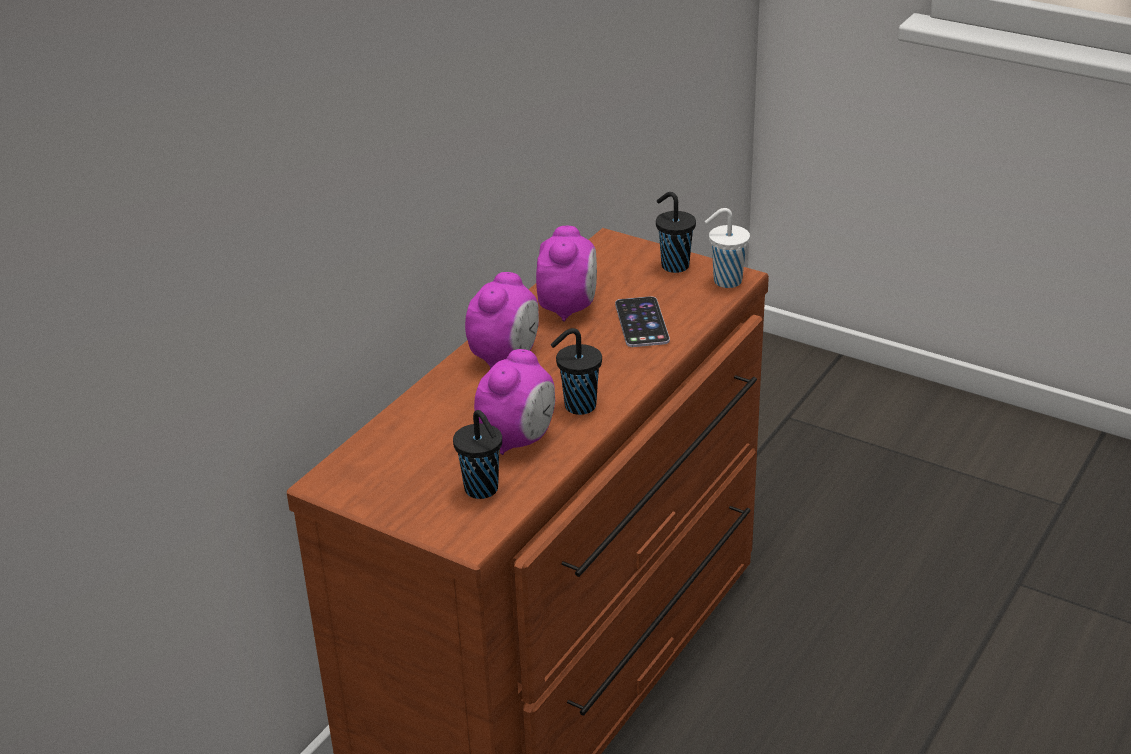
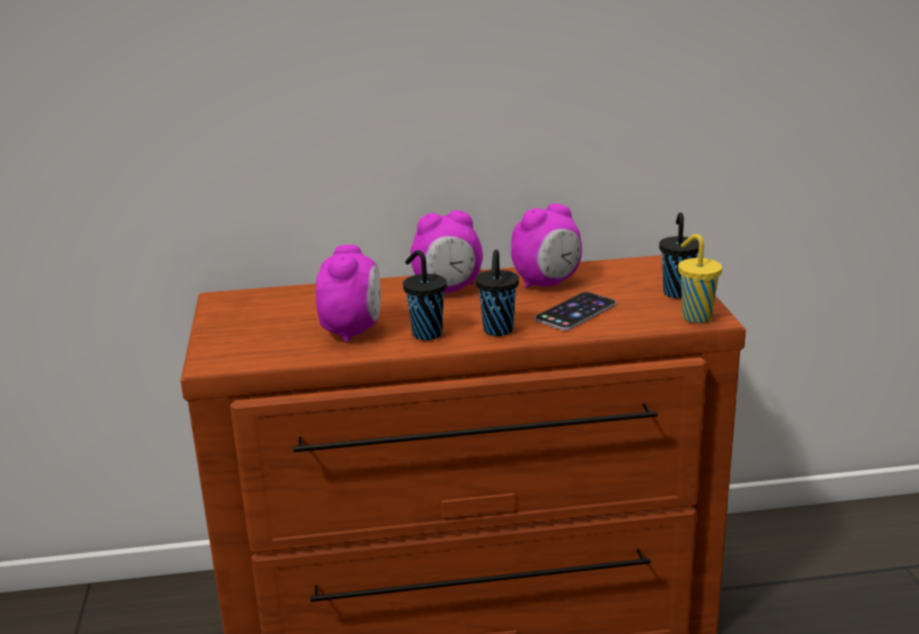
camera: 50 degrees right, 10 degrees down
(483, 490) = (274, 344): black cup -> black cup (498, 331)
(518, 439) = (352, 331): alarm clock -> alarm clock turned 75 degrees counterclockwise
(725, 281) = (695, 317): white cup -> yellow cup

